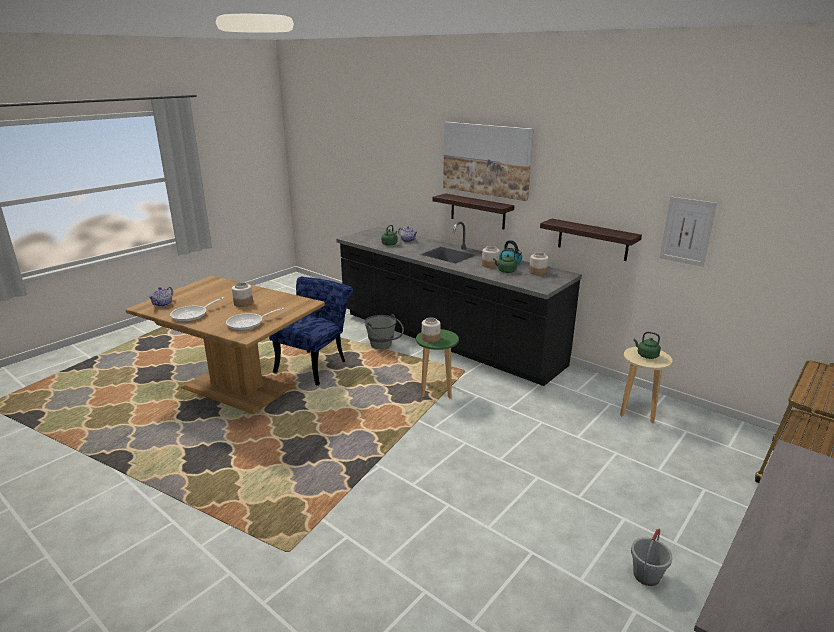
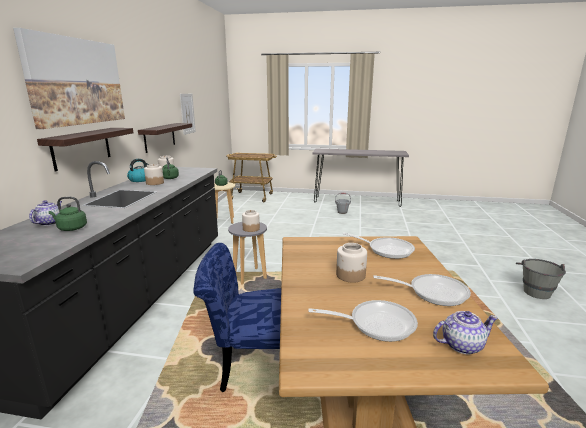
camera: 120 degrees left, 5 degrees down
(203, 295) = (376, 324): none -> frying pan
(384, 346) = (173, 331): grey bucket -> grey bucket (534, 290)
(436, 390) = (249, 276): green stool -> grey stool

